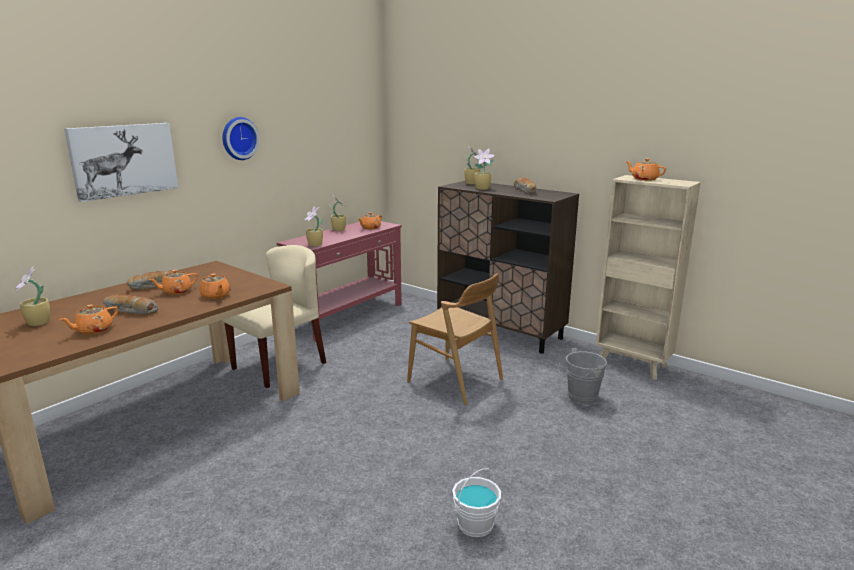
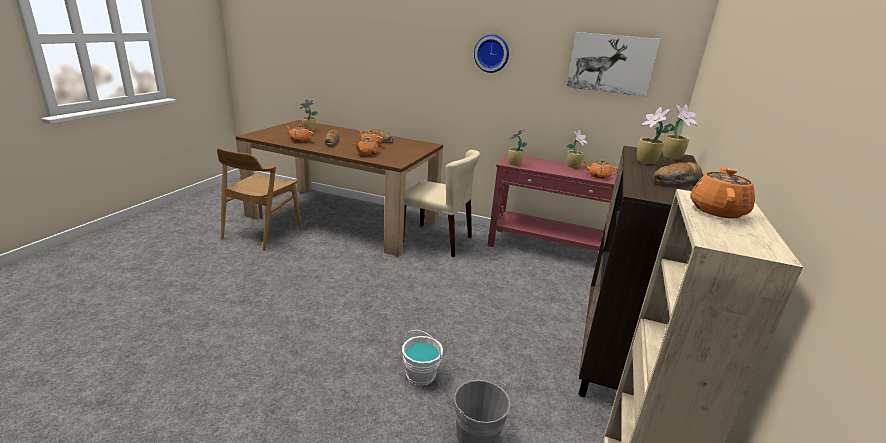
camera: 70 degrees right, 5 degrees up
(124, 160) = (400, 53): picture -> picture (611, 63)
(455, 381) = (461, 331): brown chair -> brown chair (262, 233)
(475, 525) = (222, 371): white bucket -> white bucket (420, 375)

